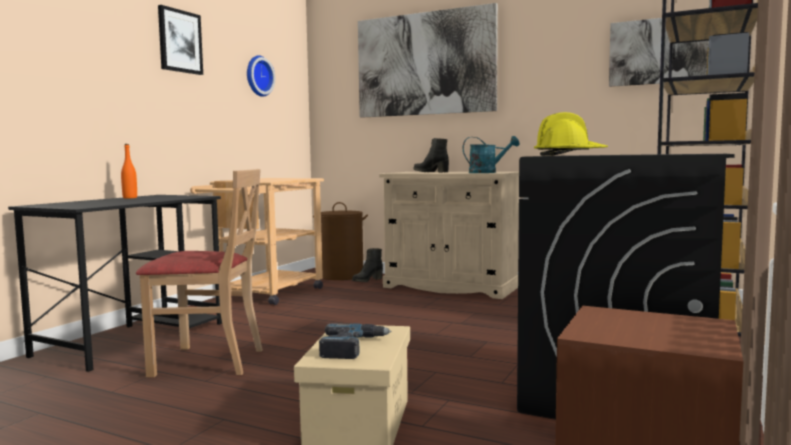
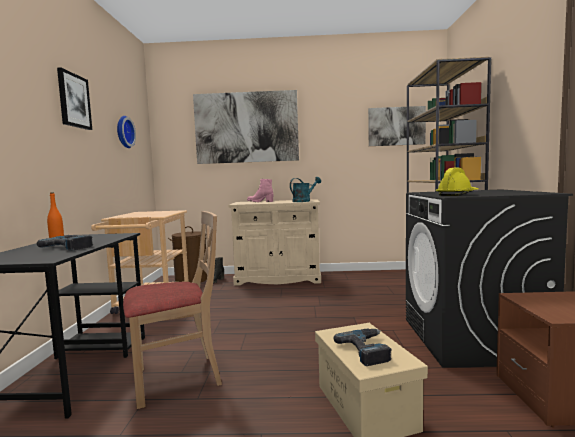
camera: 25 degrees left, 0 degrees up
(127, 201) = (71, 246): none -> power drill
(431, 172) = (260, 202): black boot -> pink boot

